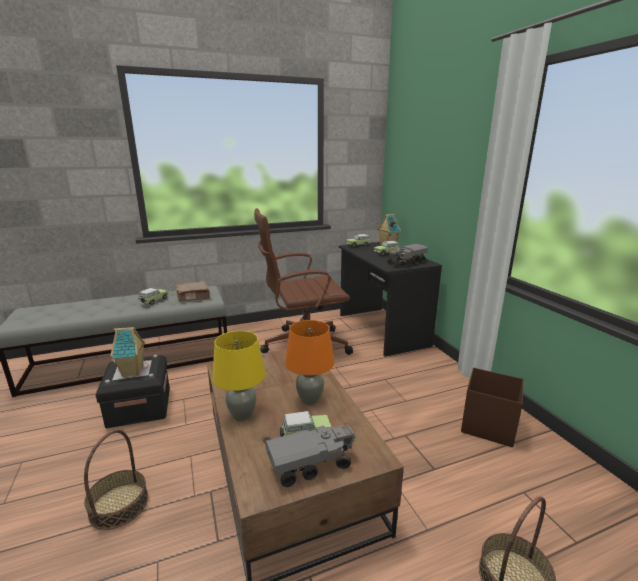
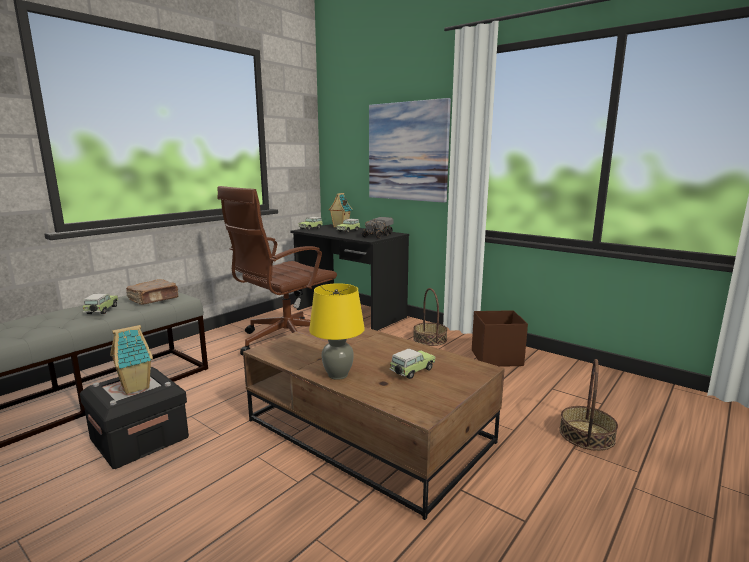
camera: 30 degrees left, 5 degrees down
(119, 505) = (218, 520): basket -> basket (429, 339)
(310, 399) = (384, 351): orange table lamp -> none
(311, 465) = (440, 386): toy truck -> none
(450, 179) = (407, 152): none -> picture

